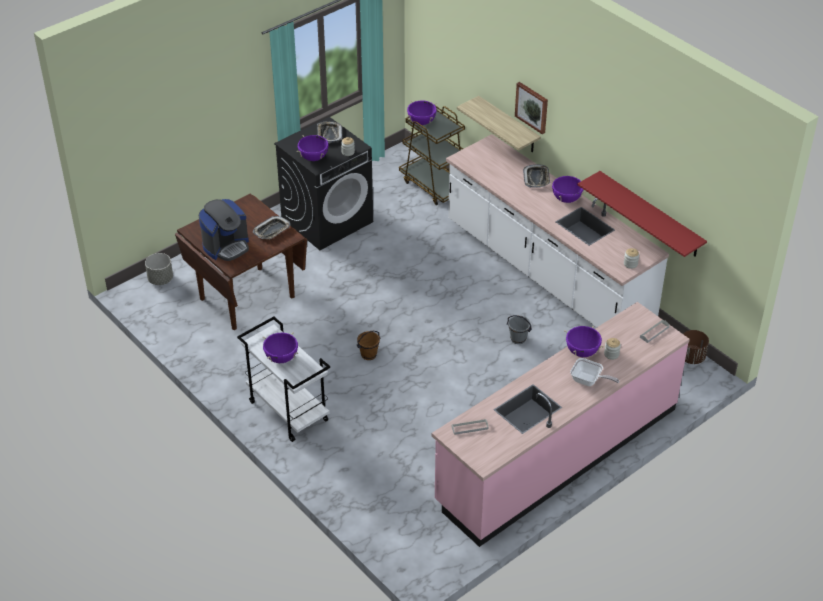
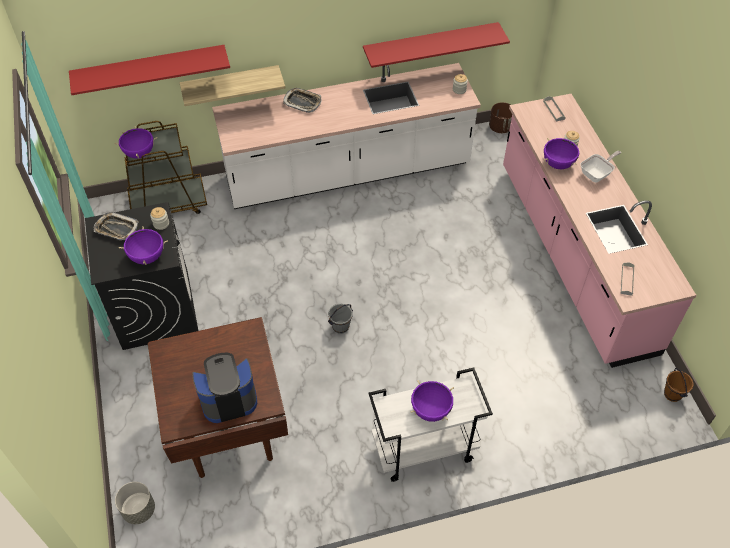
camera: 65 degrees left, 10 degrees up
(226, 246) = (228, 398): coffee machine -> coffee machine turned 90 degrees counterclockwise
(272, 230) = (229, 343): tray -> none
(369, 355) = (379, 348): brown bucket -> brown bucket (673, 394)
(464, 69) = (150, 68): none -> red shelf
(518, 339) = (419, 226): grey bucket -> grey bucket (340, 326)
(532, 107) = (260, 43): picture -> none
(566, 199) = (346, 94): purple cooking pot -> none

